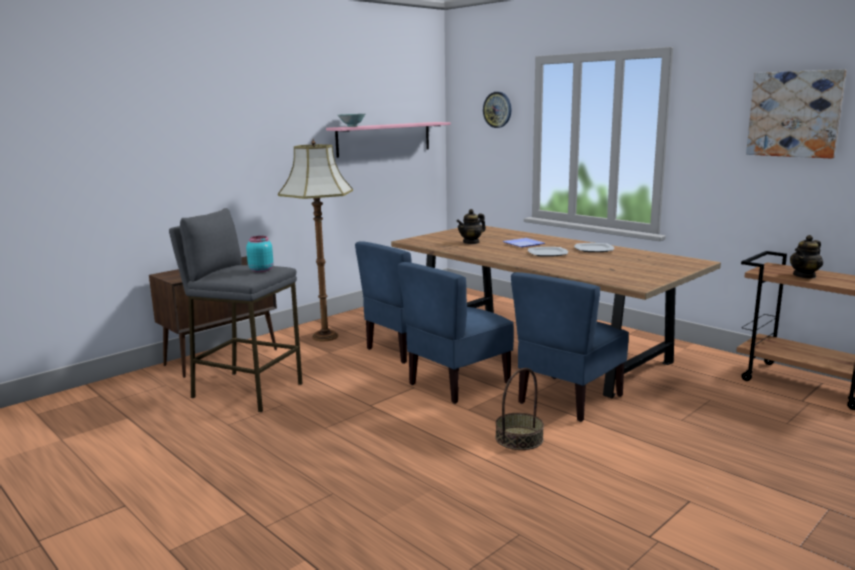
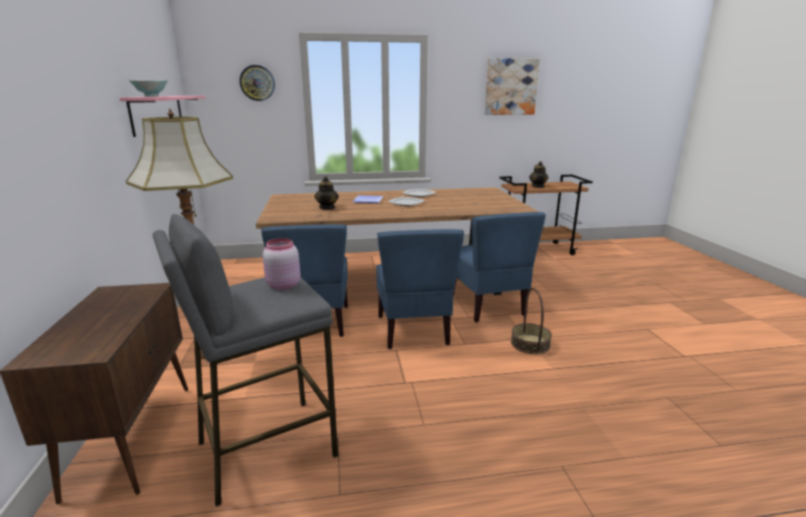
camera: 55 degrees left, 5 degrees up
(261, 270) = (282, 285): turquoise jar -> pink jar

